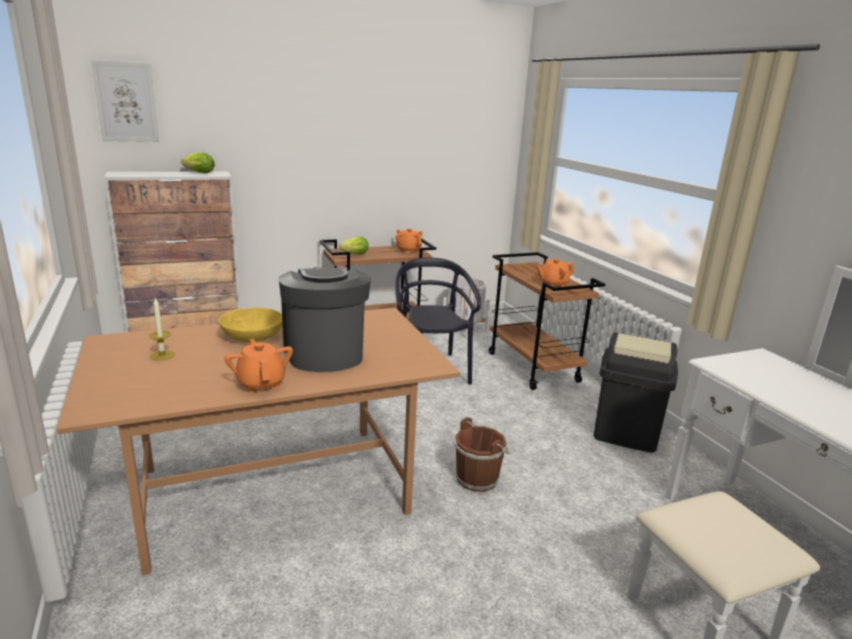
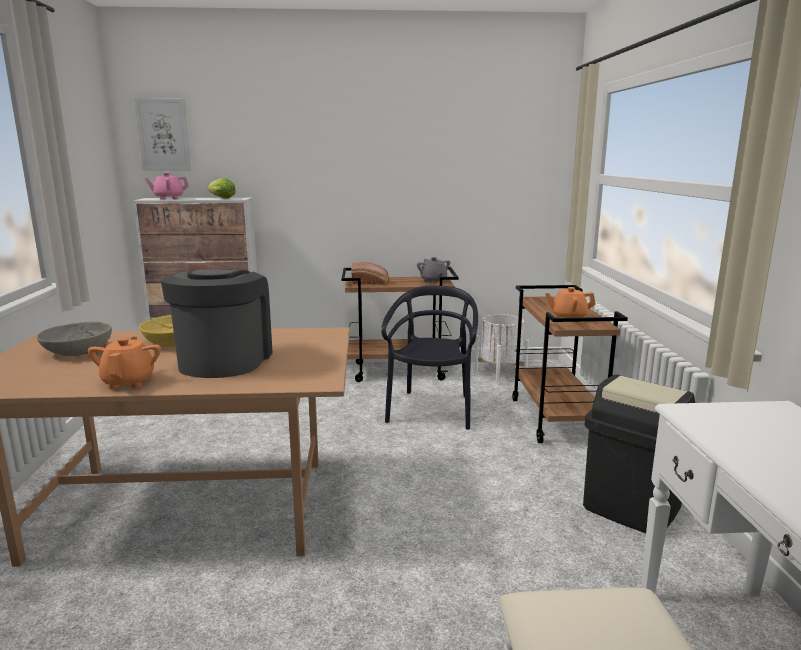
camera: 20 degrees right, 5 degrees down
(141, 174) = (168, 198): none -> pink teapot
(162, 355) = (77, 351): candle -> grey bowl
(353, 254) = (371, 282): lettuce -> bread
(408, 250) = (433, 281): orange teapot -> grey teapot
(478, 478) = (407, 530): brown bucket -> none

